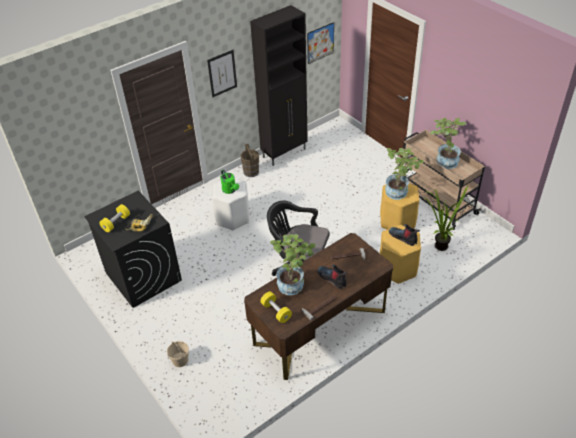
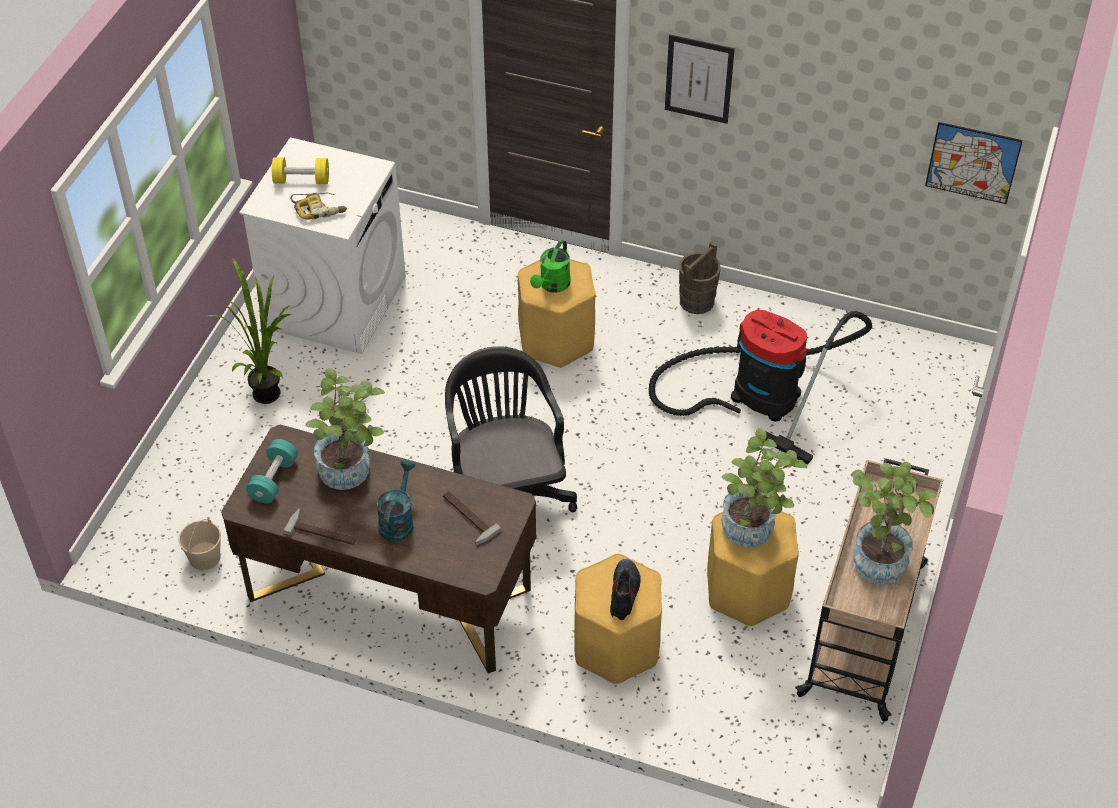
camera: 55 degrees right, 5 degrees up
(143, 276) = (335, 302): black washing machine -> white washing machine
(180, 360) = (202, 443): beige bucket -> beige bucket (204, 557)
(232, 217) = (556, 339): white stool -> yellow stool
(276, 311) = (274, 480): yellow dumbbell -> turquoise dumbbell
(285, 153) = (794, 322): black cabinet -> none
(310, 177) = (757, 394): none -> vacuum cleaner
(332, 279) = (398, 520): boot -> turquoise watering can
(438, 245) = (732, 687): potted plant -> potted plant (268, 389)

